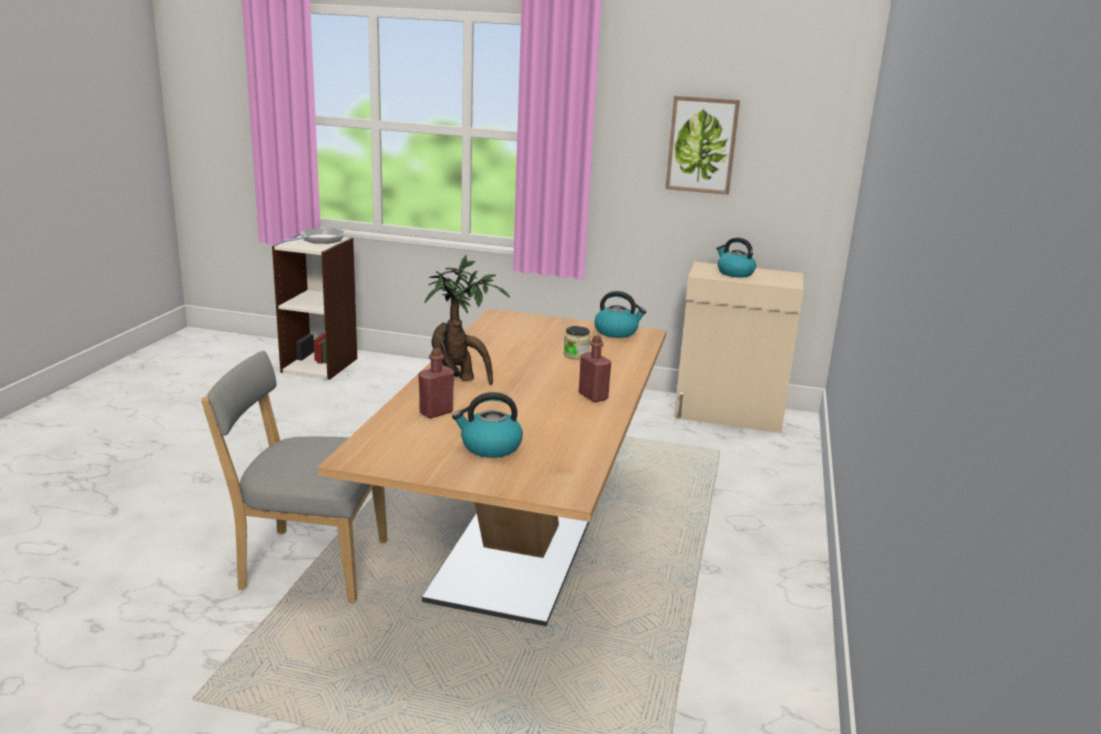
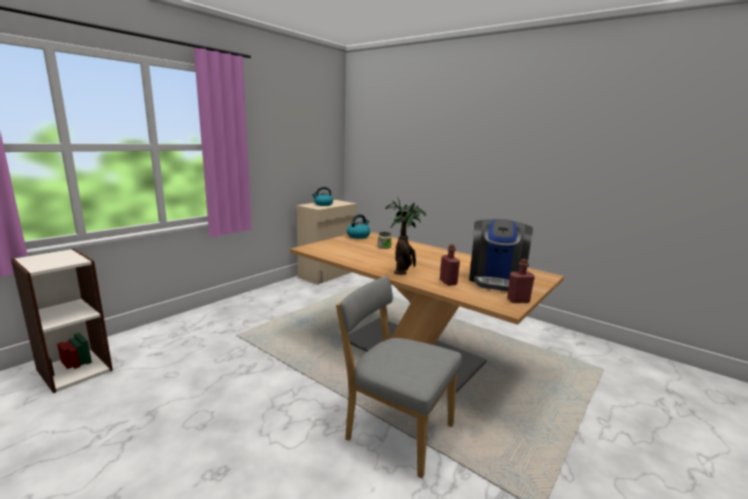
camera: 65 degrees left, 5 degrees down
(307, 564) = (395, 430): grey chair -> grey chair turned 90 degrees clockwise
(320, 240) = (54, 257): frying pan -> none
(490, 447) = (496, 279): kettle -> coffee machine
(593, 396) = (440, 254): red bottle -> red bottle (518, 301)
(702, 145) = (289, 144): picture -> none

